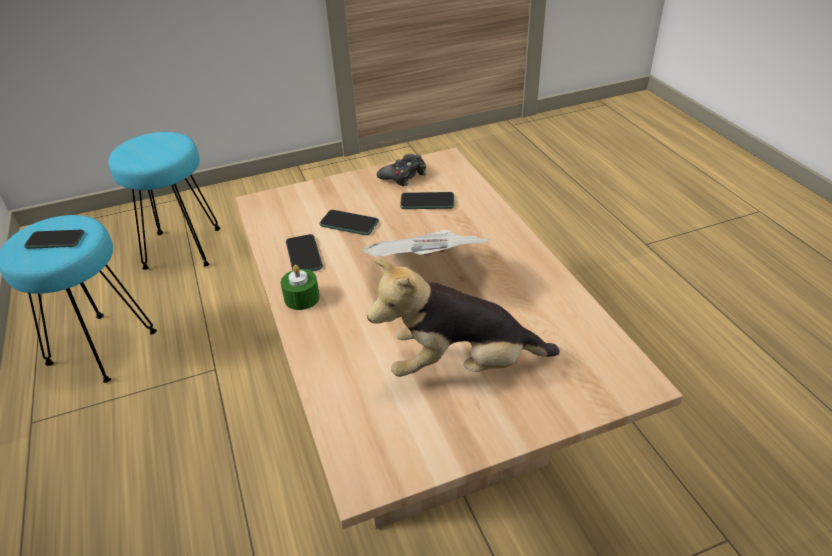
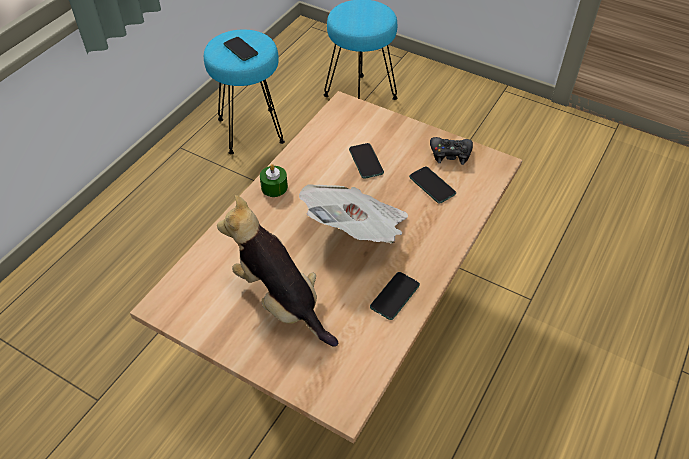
camera: 50 degrees right, 10 degrees up
(304, 255) = (313, 161): phone -> phone (395, 296)

